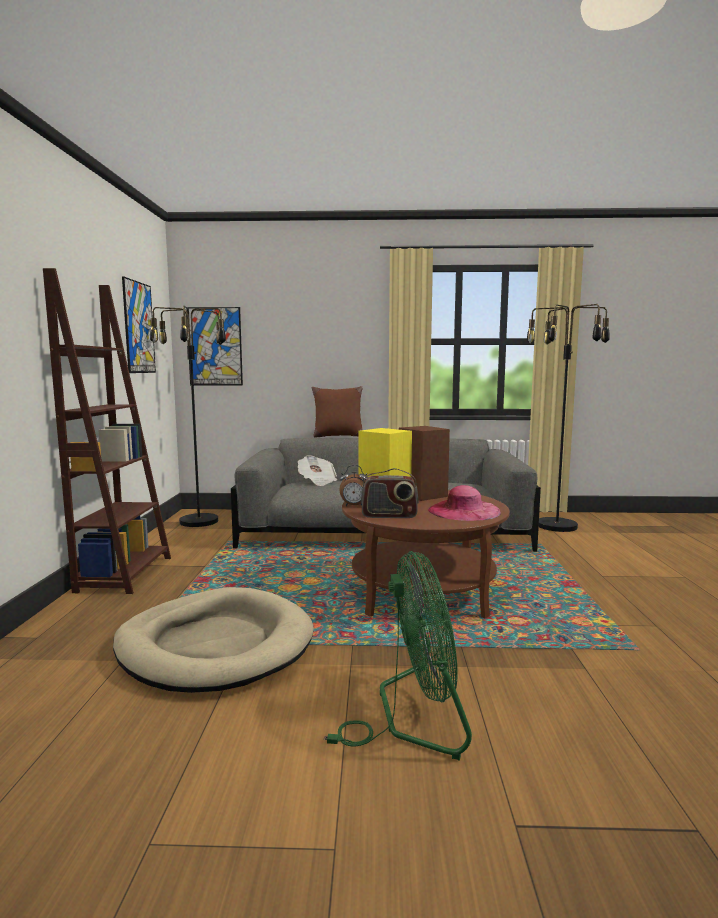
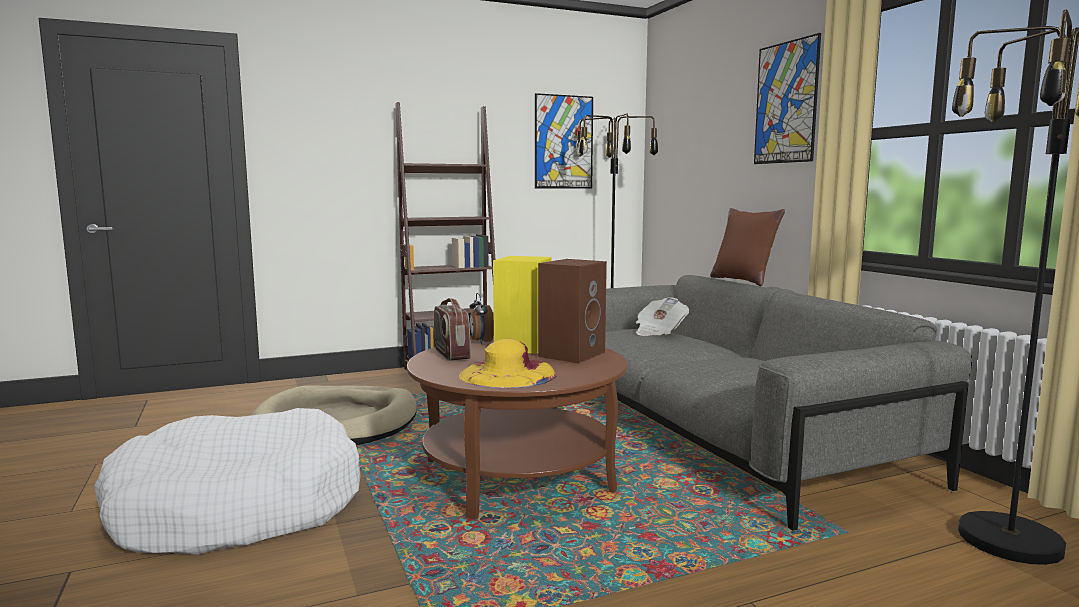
camera: 65 degrees right, 0 degrees up
(215, 346) = (670, 157): picture -> picture (786, 103)
(408, 713) = (237, 508): green fan -> white dog bed
(464, 511) = (507, 374): pink hat -> yellow hat

